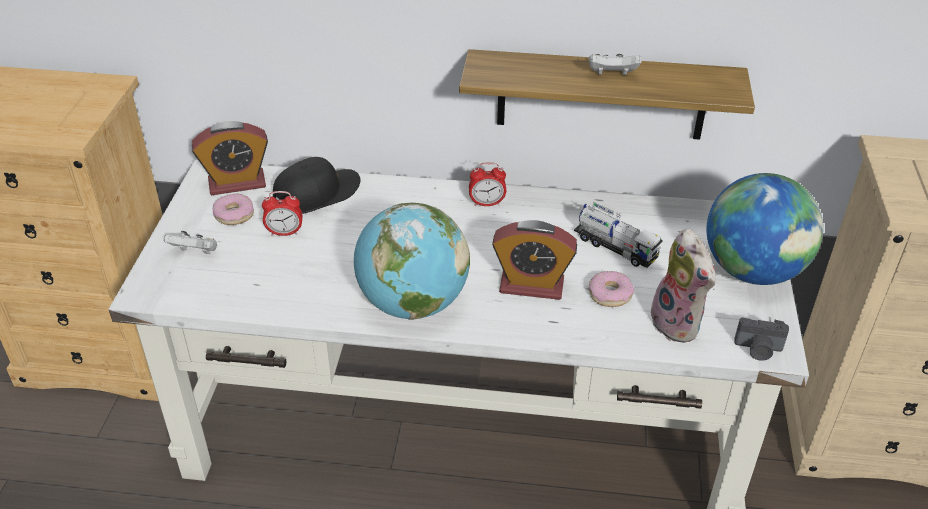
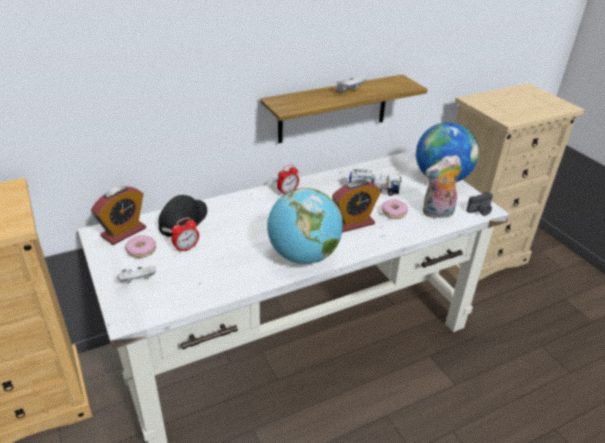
camera: 35 degrees left, 5 degrees down
(679, 324) = (437, 213): plush toy -> plush toy turned 135 degrees clockwise

